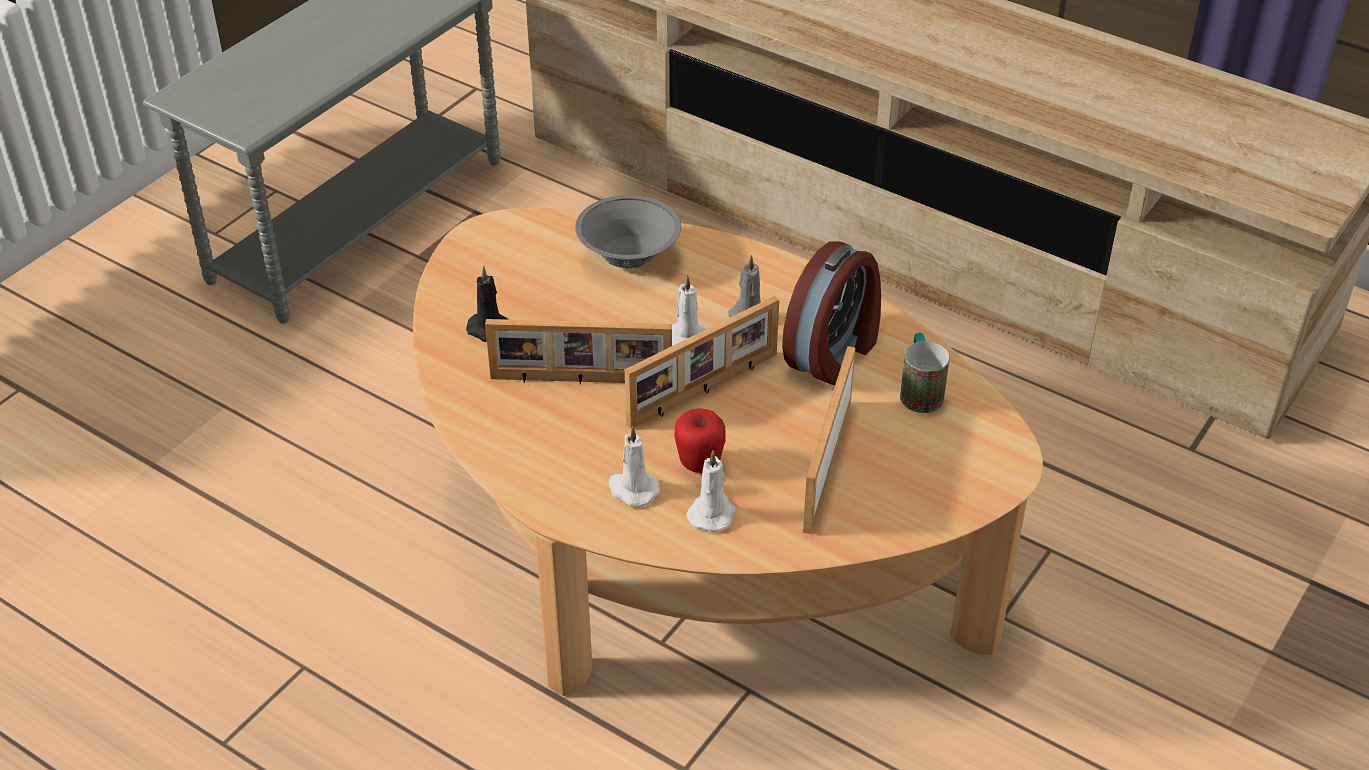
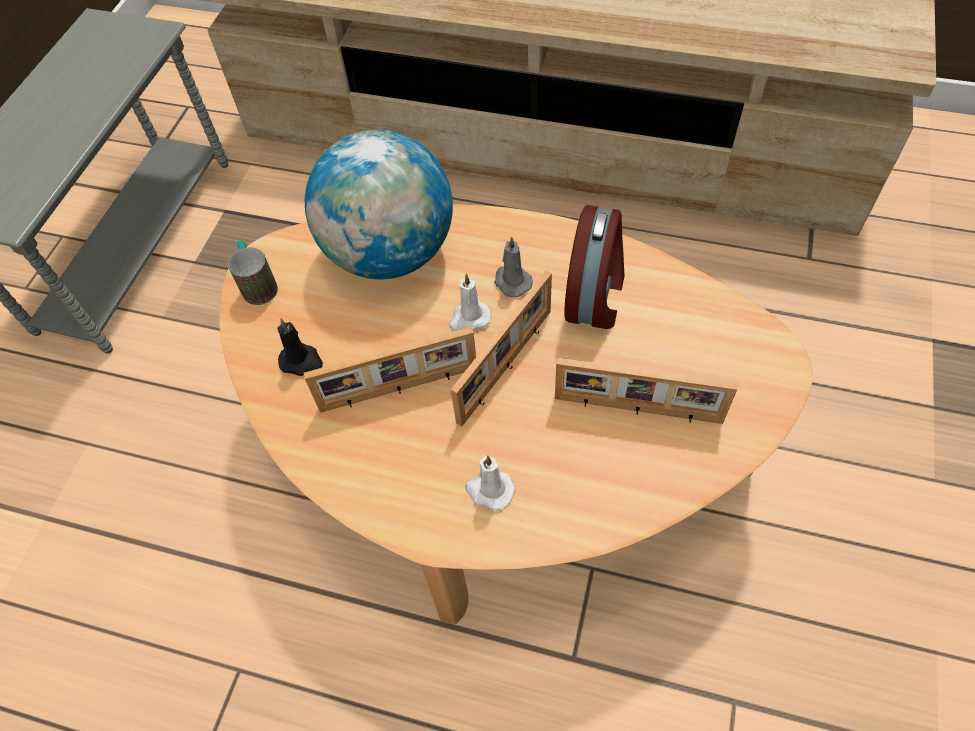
camera: 15 degrees left, 15 degrees up
(628, 258) = (390, 253): grey bowl -> globe
(699, 464) = (535, 444): apple -> none
(712, 513) = (567, 493): white candle -> none
(824, 464) = (637, 410): picture frame -> picture frame turned 75 degrees counterclockwise
(919, 391) = (679, 312): mug -> mug (258, 284)

